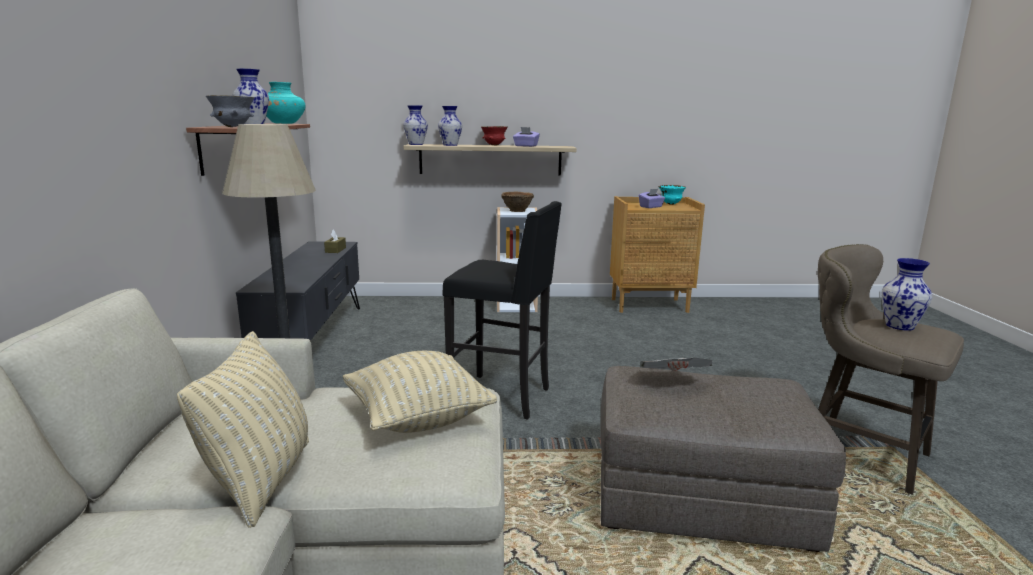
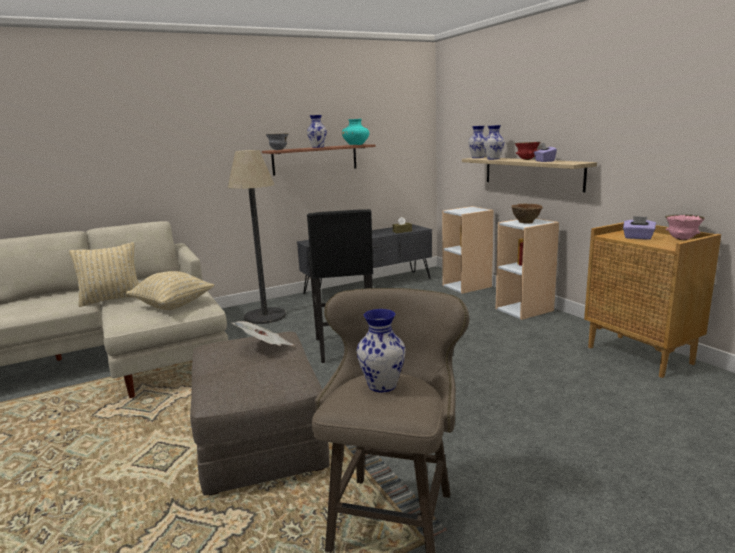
camera: 65 degrees right, 0 degrees up
(416, 303) = (467, 286): none -> bookcase
(670, 204) = (681, 239): turquoise bowl -> pink bowl

